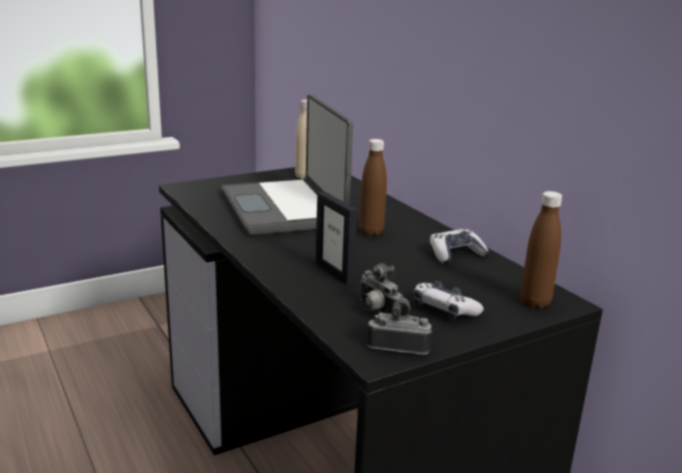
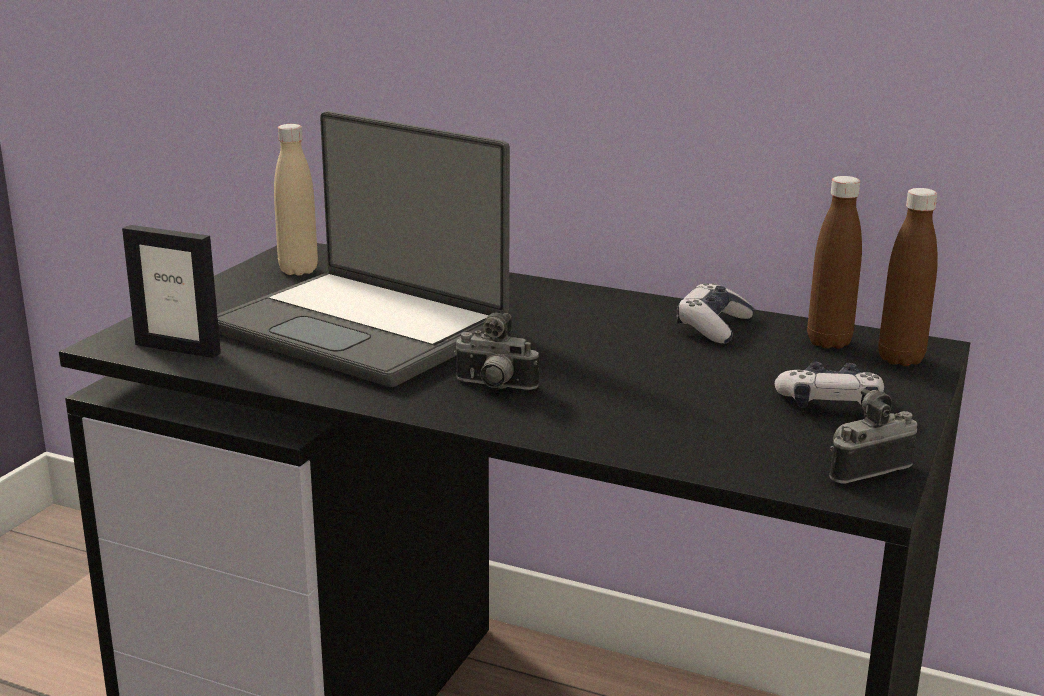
camera: 35 degrees left, 0 degrees up
(334, 273) = (615, 402): picture frame -> picture frame (178, 349)
(371, 232) = (554, 328): brown bottle -> brown bottle (829, 342)
(375, 310) = (758, 434): camera -> camera (494, 387)

